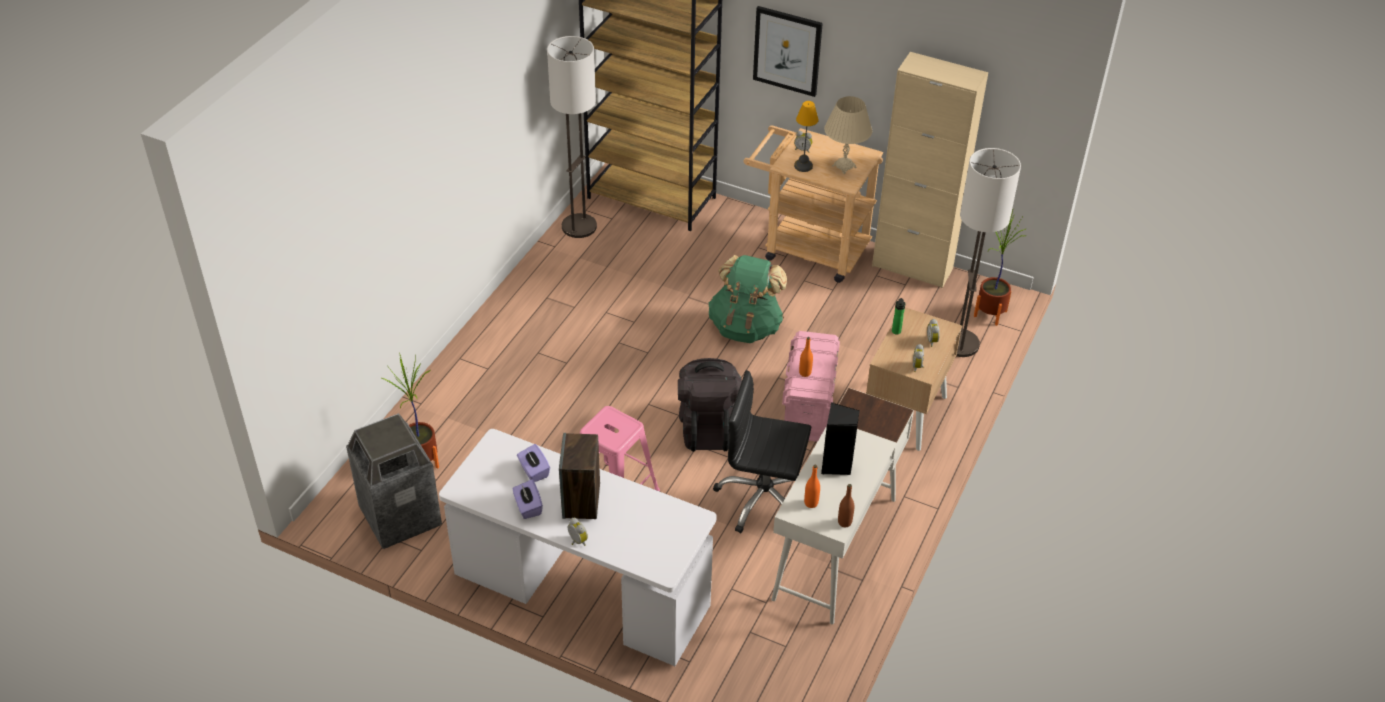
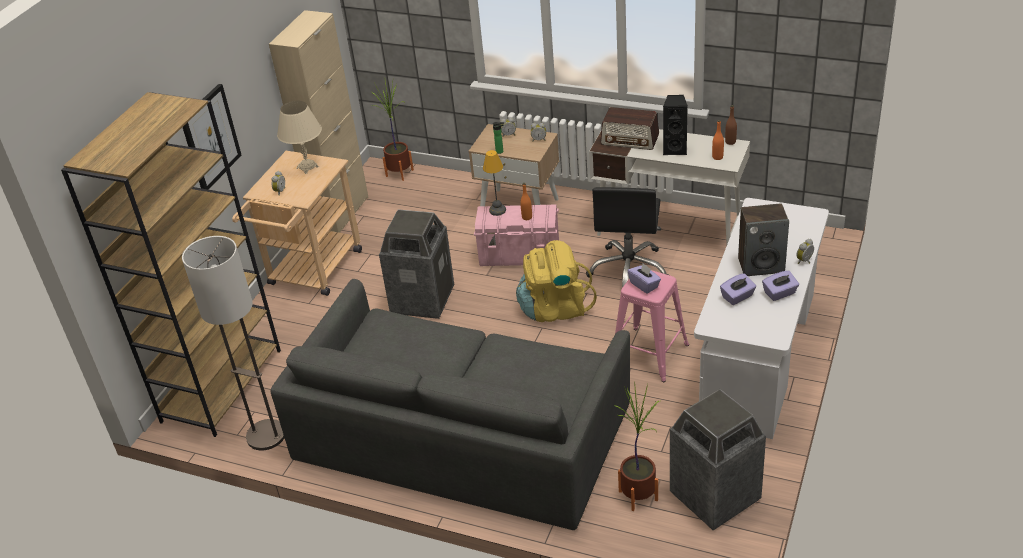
camera: 90 degrees left, 5 degrees down
(543, 347) = (461, 432): none -> grey sofa
(609, 424) = (644, 285): none -> purple tissue box
(708, 428) = (555, 308): black backpack -> yellow backpack
(746, 327) = (422, 299): green backpack -> trash can
(802, 166) = (305, 189): table lamp -> table lamp (497, 210)
(866, 426) = (630, 140): none -> radio
(959, 343) = (436, 185): floor lamp -> none

